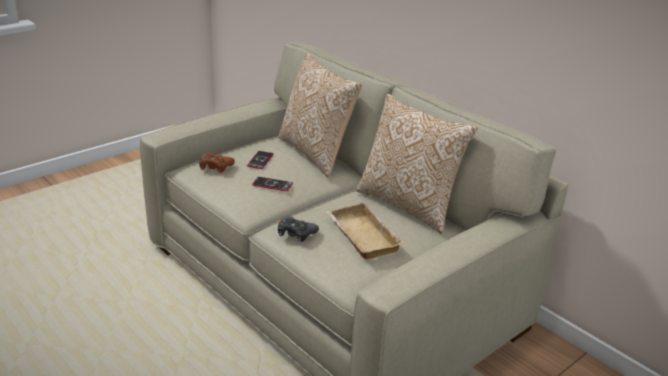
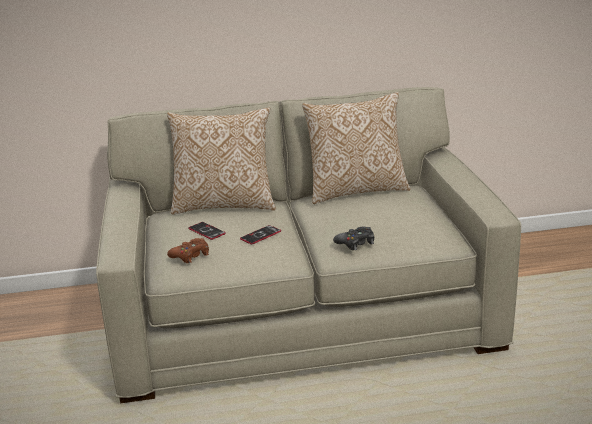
camera: 55 degrees left, 5 degrees down
(360, 235) = (385, 218): beige tray -> none

